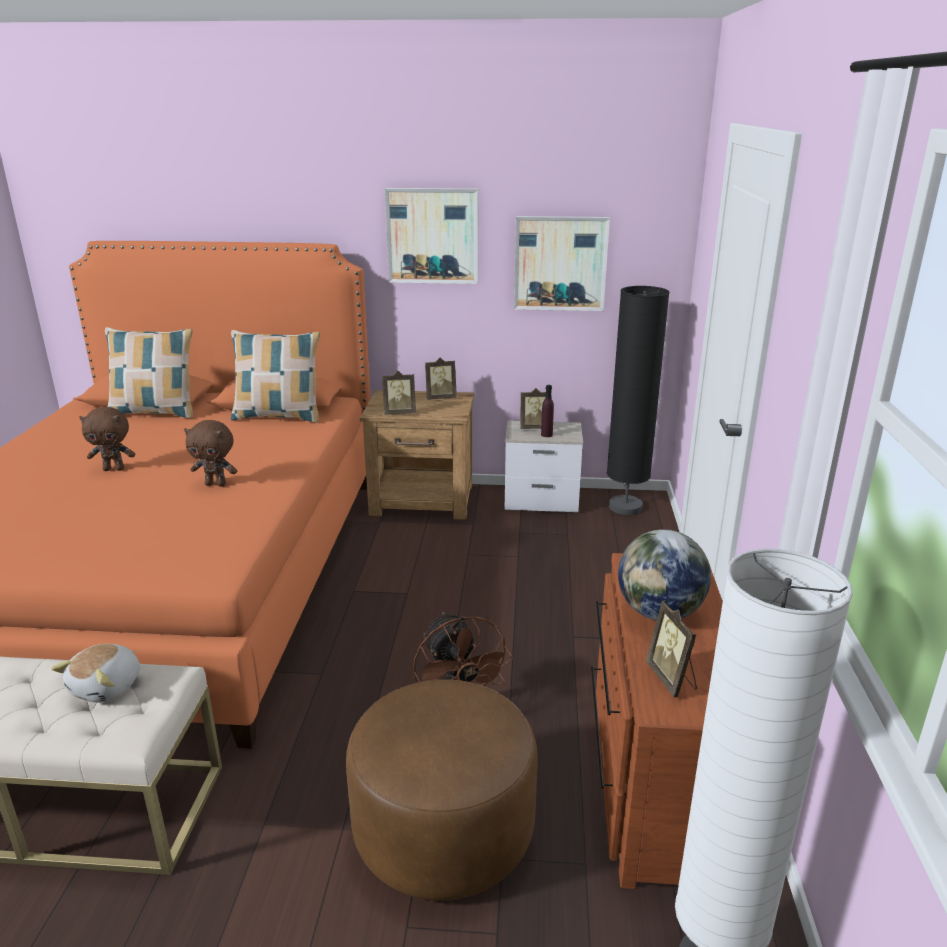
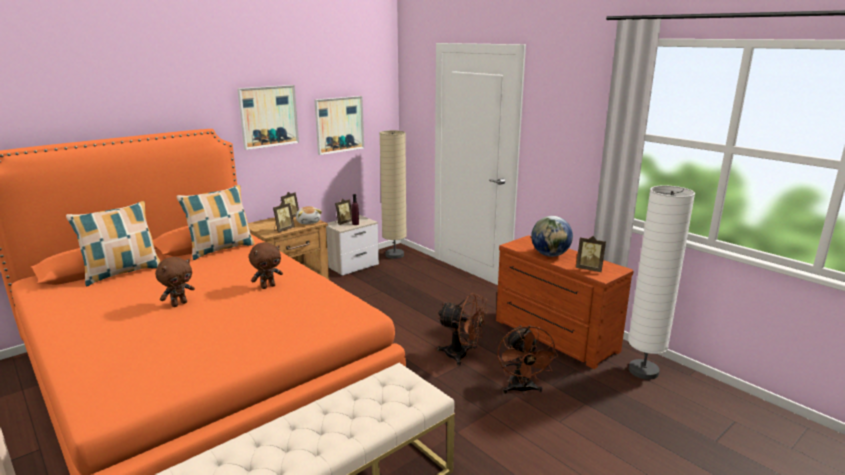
camera: 45 degrees left, 5 degrees down
(108, 687) = (376, 389): plush toy -> plush toy (308, 222)
(444, 830) = (521, 390): brown ottoman -> brown fan
(625, 507) = (394, 255): black floor lamp -> beige floor lamp

